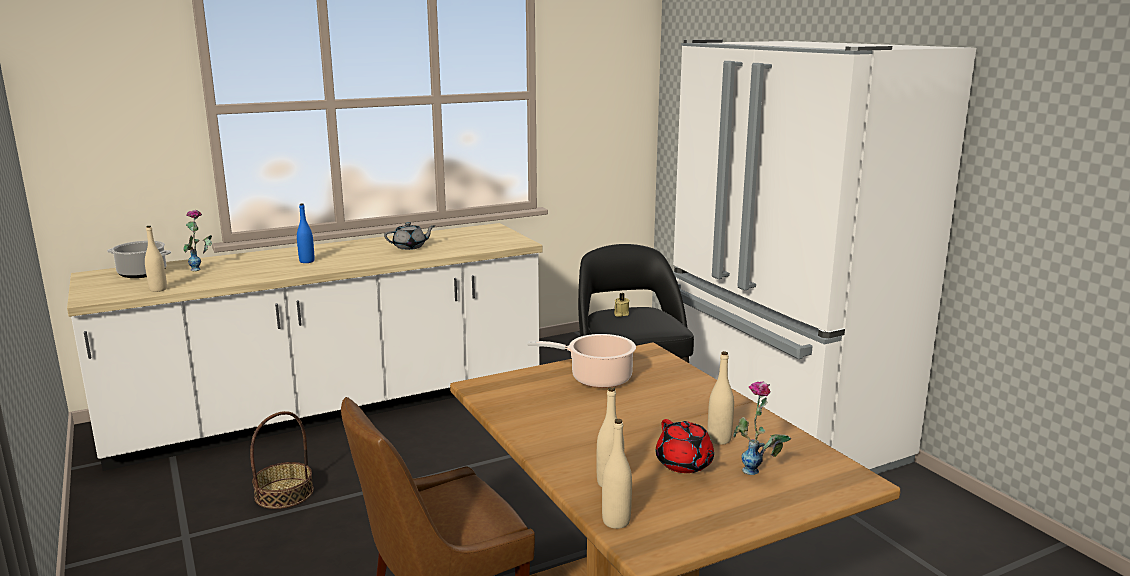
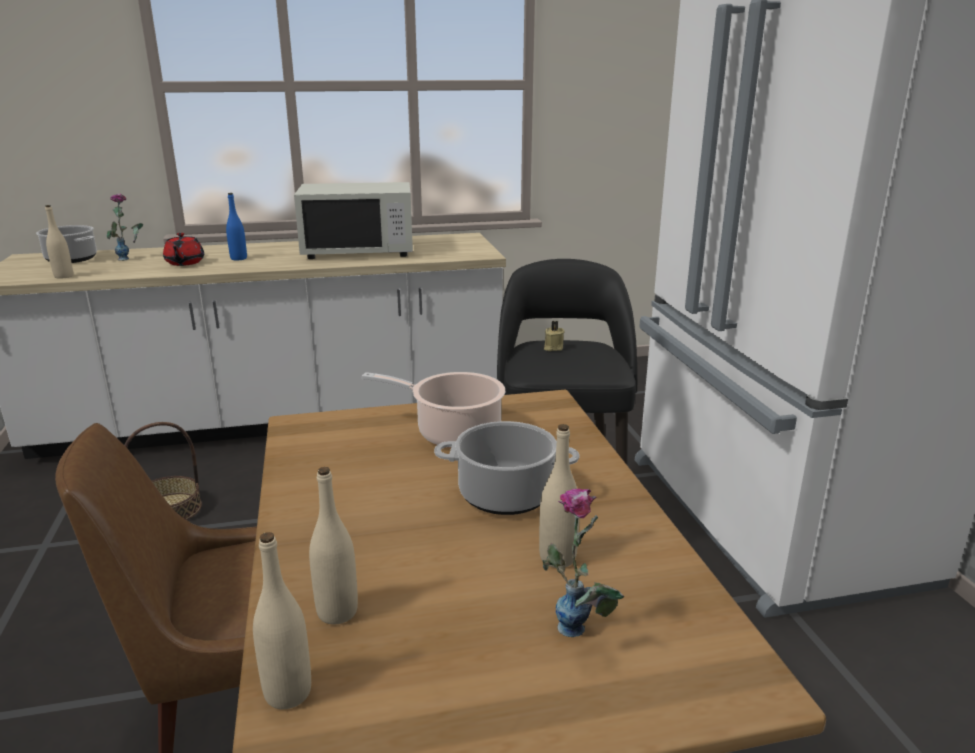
camera: 15 degrees right, 5 degrees up
(410, 247) = (359, 251): grey teapot -> white microwave
(661, 411) = (504, 495): none -> cooking pot
(684, 464) = (474, 596): red teapot -> red teapot (184, 263)

